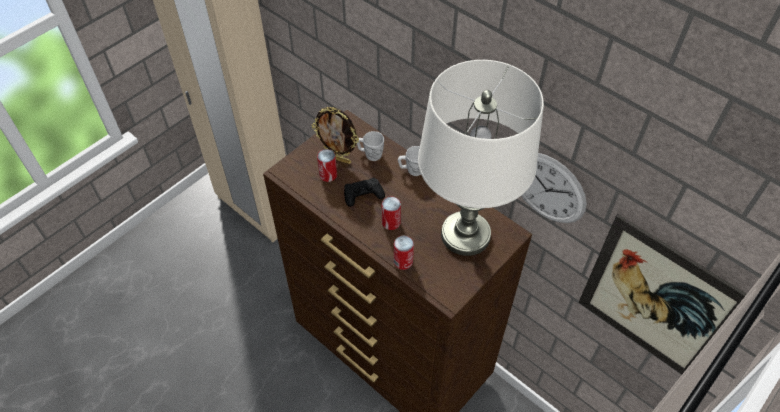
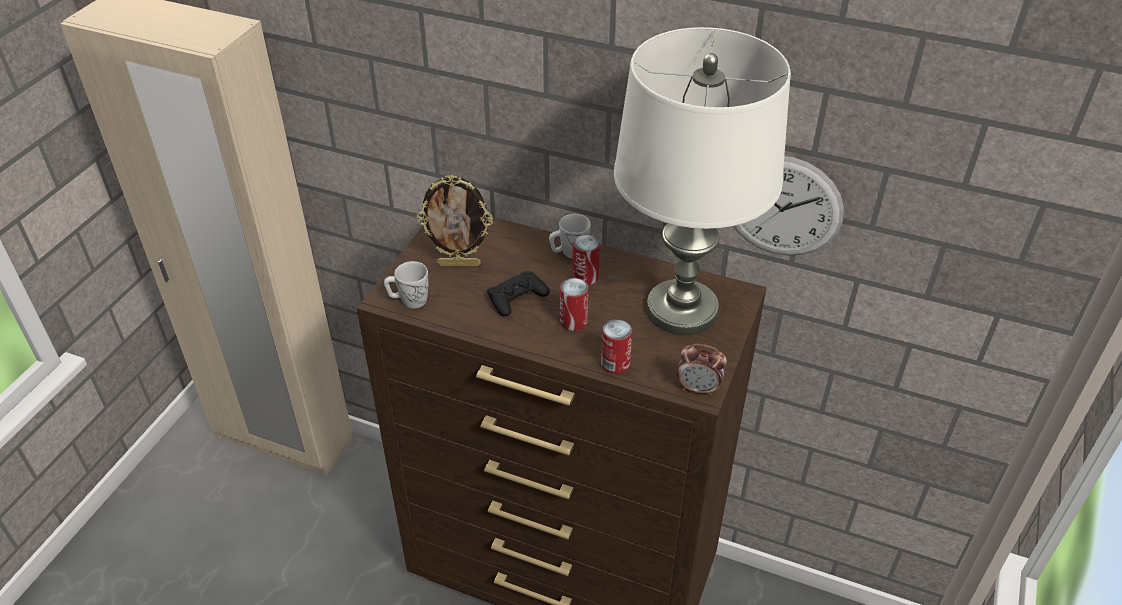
camera: 20 degrees left, 10 degrees down
(328, 175) = (454, 286): can -> can (585, 277)
(370, 154) = (502, 248): white mug -> white mug (409, 301)
(448, 296) = (698, 388): none -> alarm clock
(656, 300) = (963, 316): picture -> none

